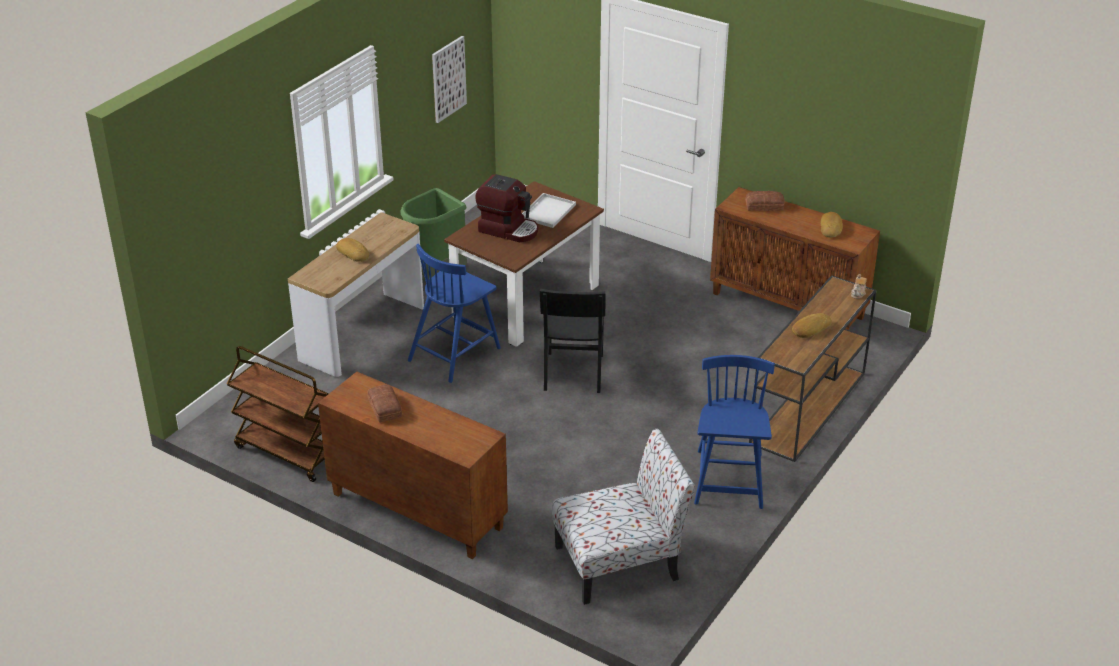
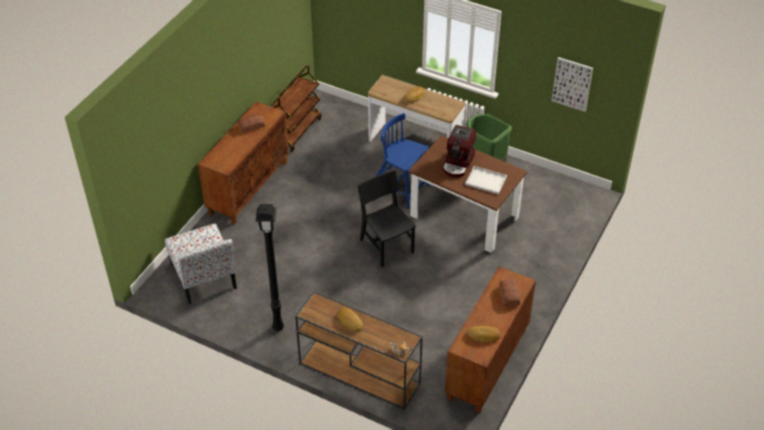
camera: 85 degrees right, 10 degrees up
(573, 372) = (386, 246): black chair -> black chair turned 60 degrees clockwise
(729, 480) = (279, 328): blue chair -> black floor lamp

